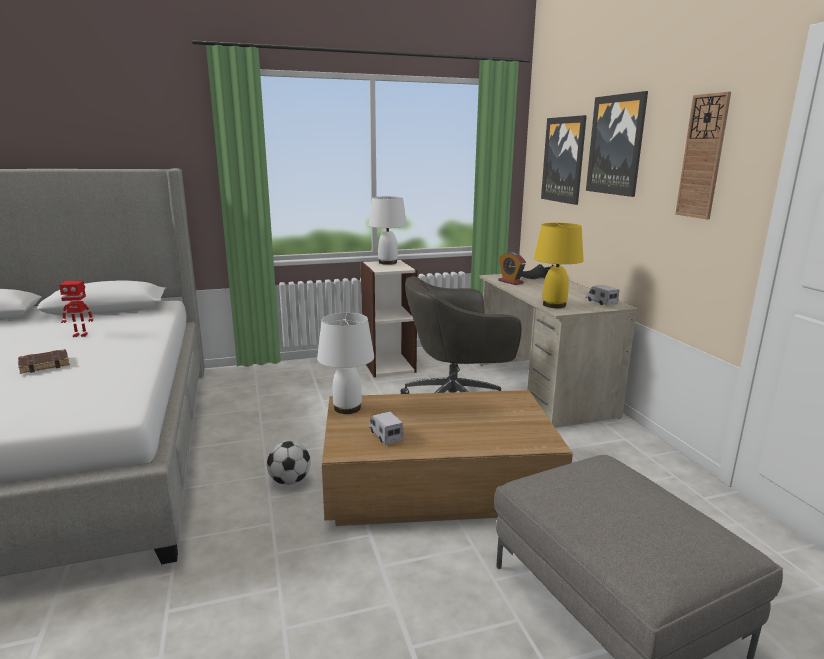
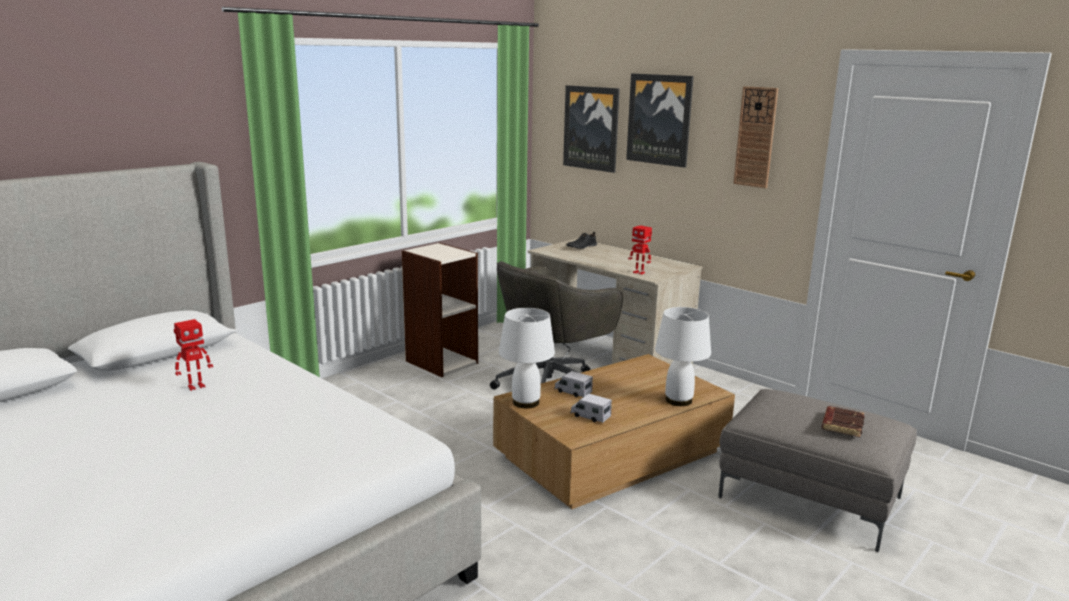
camera: 30 degrees left, 0 degrees up
(45, 364) = (232, 423): brown book -> brown book (841, 425)
(290, 481) = (486, 488): football -> none
(387, 262) = (433, 248): white table lamp -> white table lamp (679, 401)
(510, 282) = (567, 254): alarm clock -> none
(555, 305) = (639, 272): yellow table lamp -> toy robot
(601, 302) = (668, 264): toy truck -> toy truck (573, 392)

